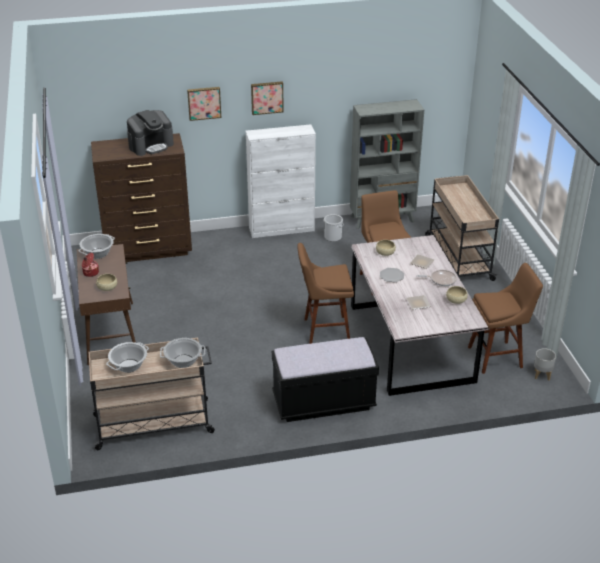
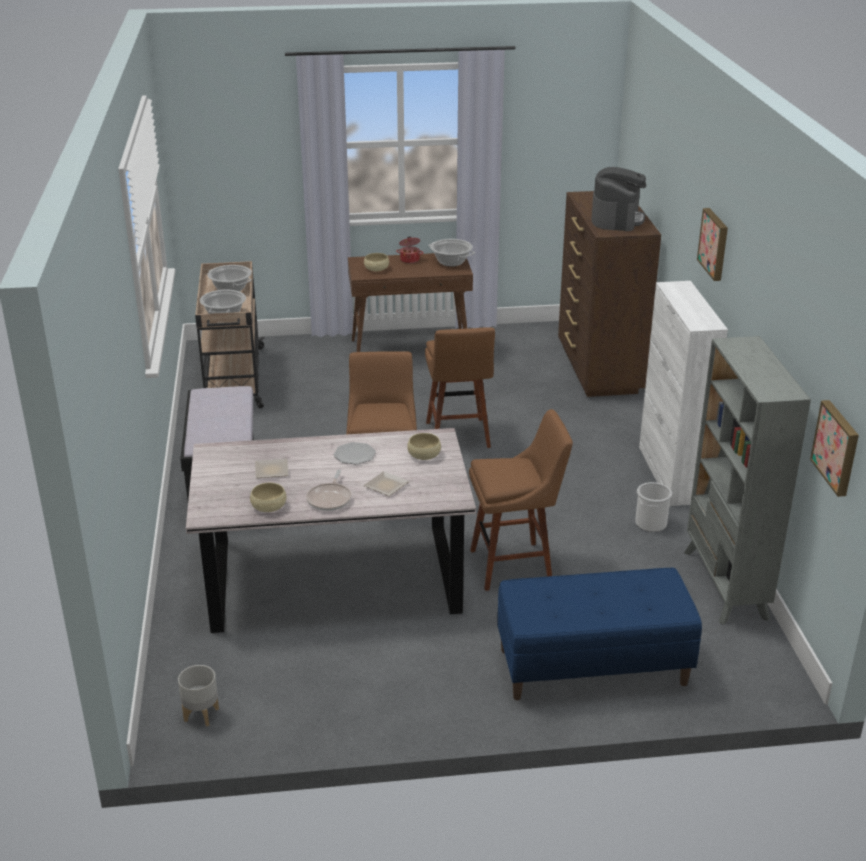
camera: 95 degrees right, 5 degrees down
(151, 145) = (617, 219): coffee machine -> coffee machine turned 135 degrees counterclockwise
(204, 103) = (682, 205): picture -> picture (837, 447)
(458, 257) = (592, 667): beige cart -> blue bench
(498, 357) = (268, 668): brown stool -> brown stool (458, 437)

